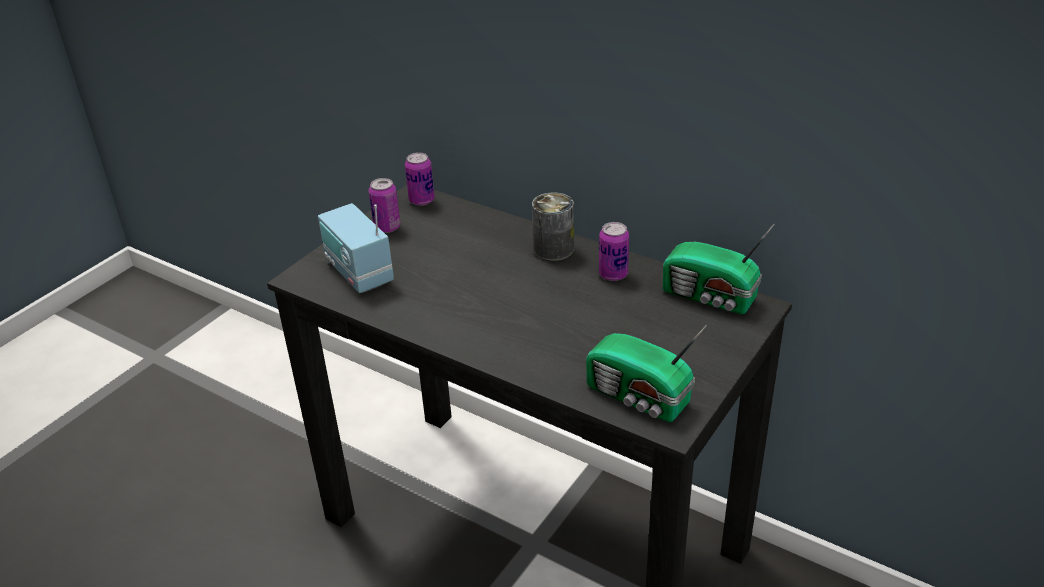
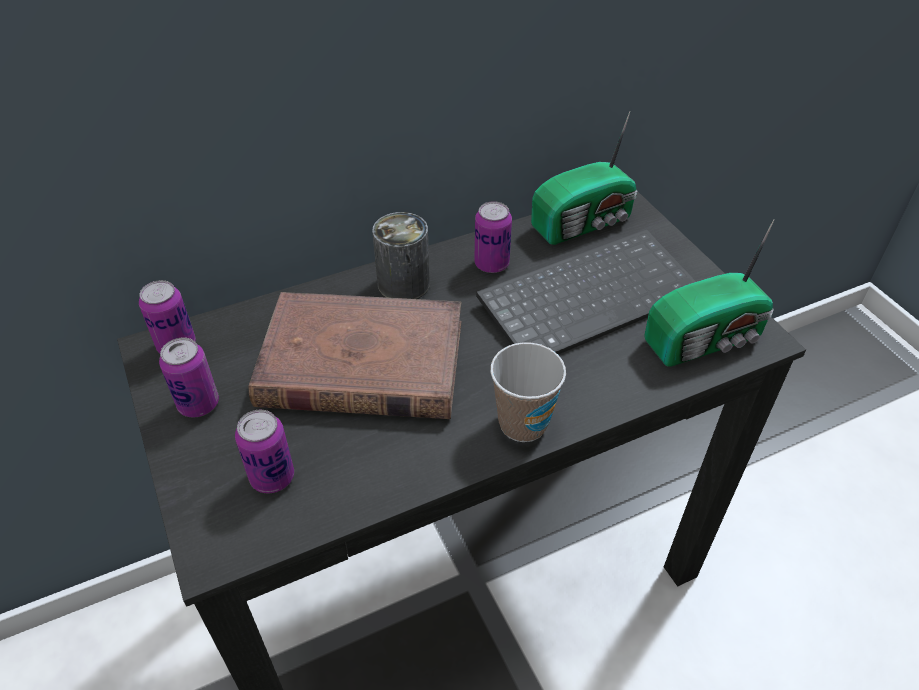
camera: 60 degrees left, 10 degrees up
(358, 273) = (272, 477): radio -> can
(467, 264) = (360, 364): none -> brown book
(475, 342) = (523, 423): none -> cup
(628, 328) = (589, 295): none -> keyboard

